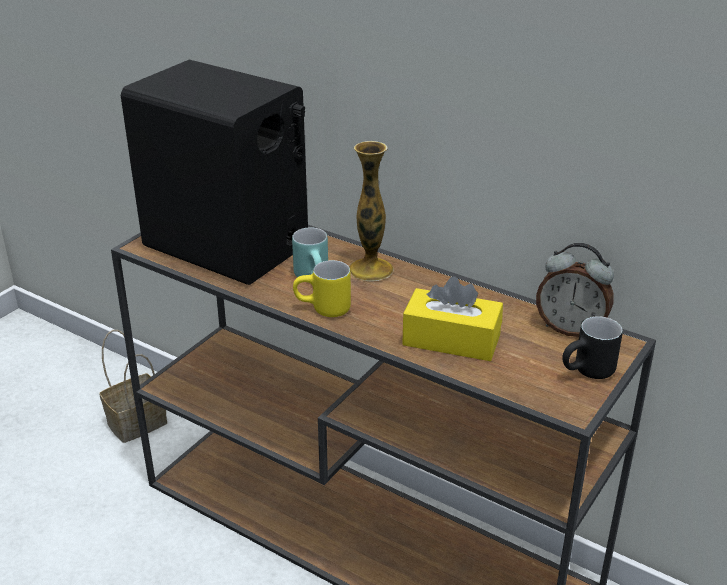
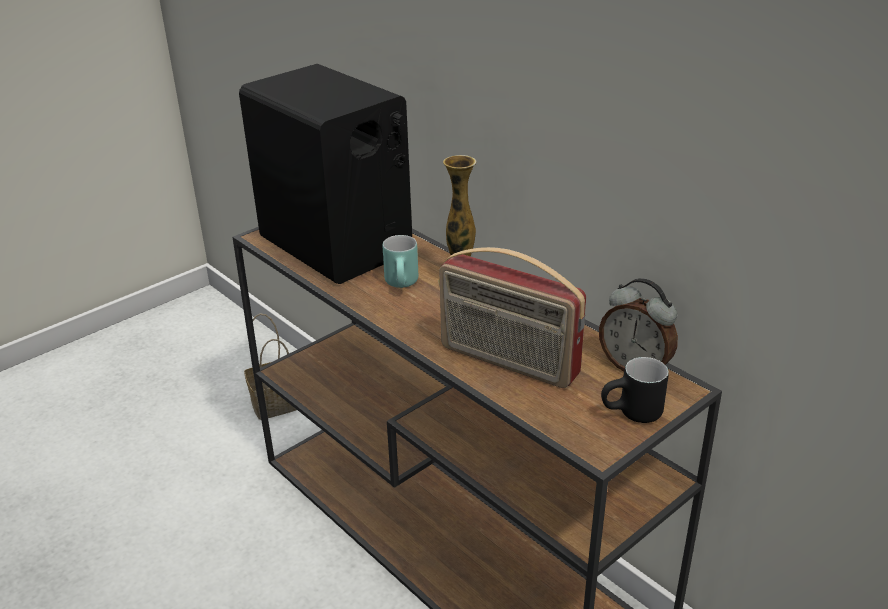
camera: 15 degrees right, 0 degrees up
(323, 310) = (396, 317): yellow mug -> none
(451, 340) = (507, 362): yellow tissue box -> radio

